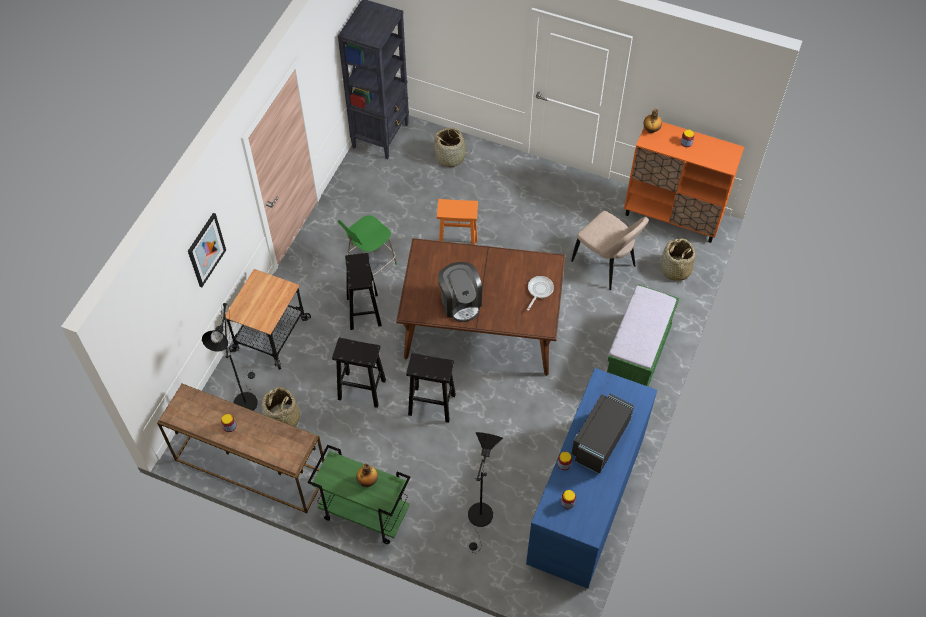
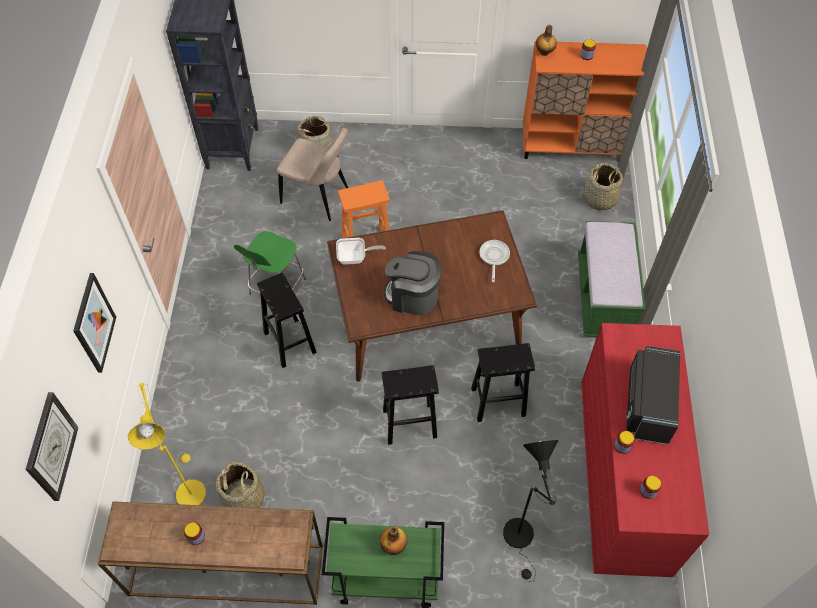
camera: 20 degrees left, 0 degrees up
(147, 326) = (51, 447): none -> wall clock
(245, 398) = (189, 488): black floor lamp -> yellow floor lamp
(270, 334) = (190, 403): cart -> none
(361, 389) = (322, 433): black stool -> black stool (497, 402)
(428, 258) = (355, 258): none -> frying pan
(460, 302) = (412, 296): coffee machine -> coffee machine turned 150 degrees clockwise
(586, 499) = (624, 474): blue dresser -> red dresser
(606, 265) = (528, 215): beige chair -> beige chair (318, 198)

